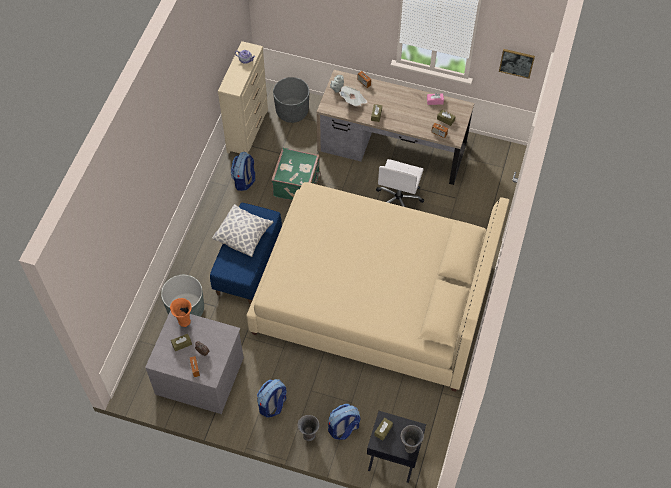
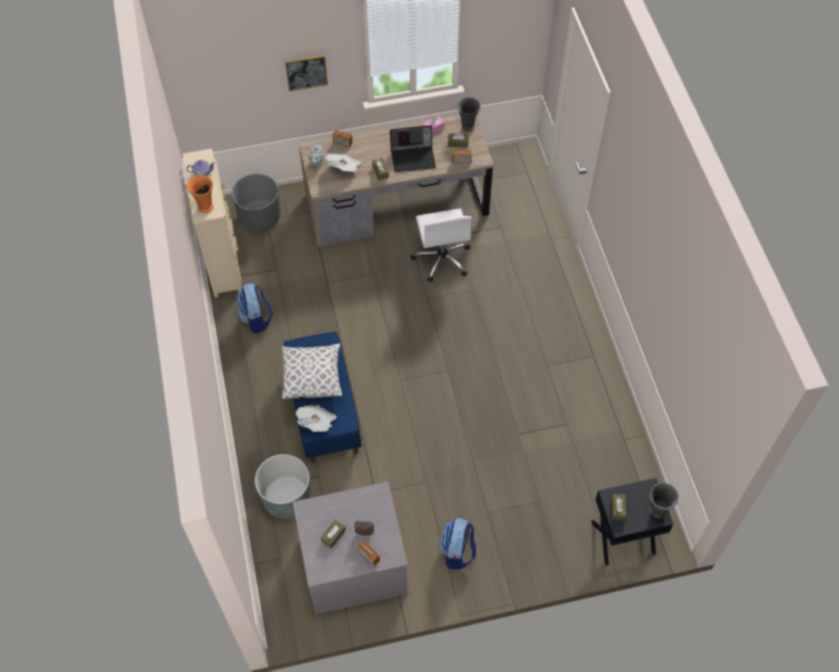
camera: 30 degrees left, 0 degrees up
(184, 321) = (318, 508): orange vase -> orange vase (205, 207)
(226, 267) = (317, 422): none -> newspaper
(297, 184) = (319, 294): green suitcase -> none
(308, 435) = (518, 563): grey vase -> grey vase (467, 127)
(343, 428) = (550, 535): backpack -> none
(374, 298) = (487, 377): beige bed -> none
(406, 115) = (413, 157): none -> laptop
(516, 63) = (512, 44): picture -> picture (306, 72)

